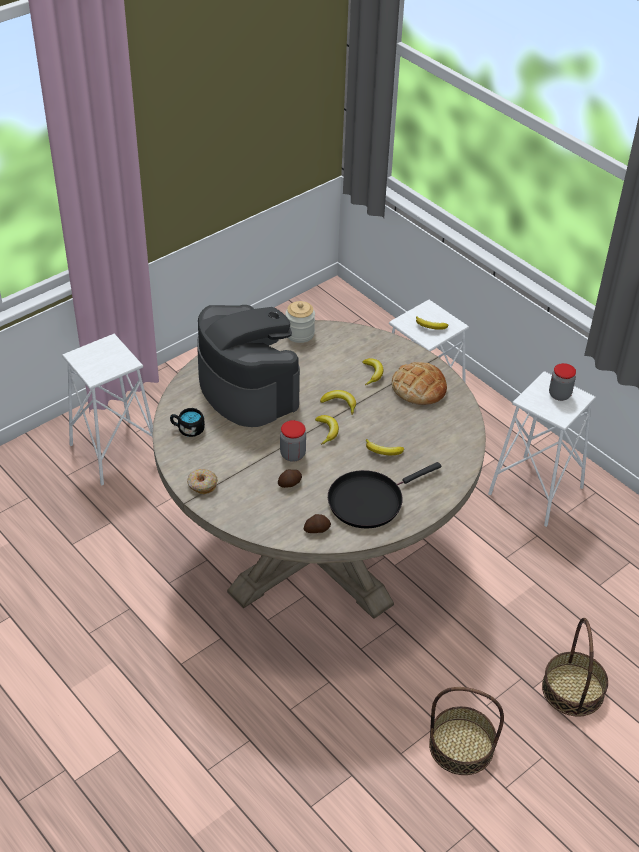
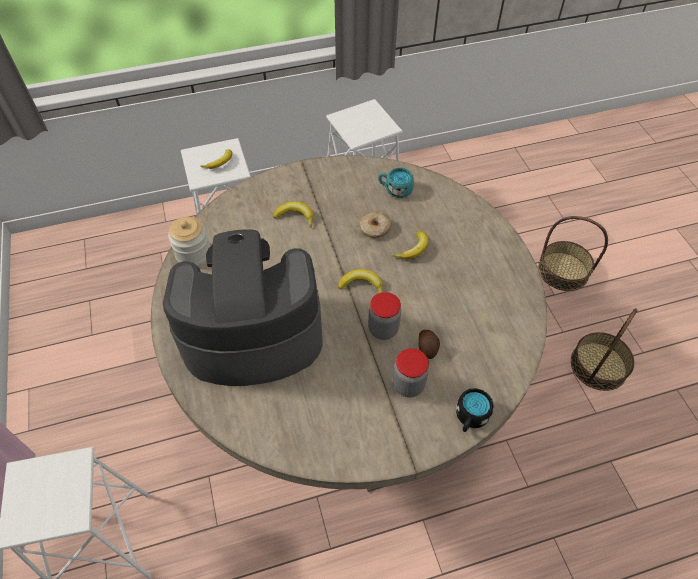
camera: 65 degrees left, 10 degrees up
(187, 429) = (288, 424): black mug -> black mug (470, 418)
(202, 485) = (393, 441): donut -> donut (375, 229)
(316, 529) = (505, 347): potato -> none
(340, 404) = (326, 259): banana -> none
(369, 500) = (479, 286): black frying pan -> none
(419, 388) = (337, 189): bread -> none
(444, 422) = (395, 189): none -> turquoise mug
(559, 395) = (361, 117): jar -> jar (408, 385)

